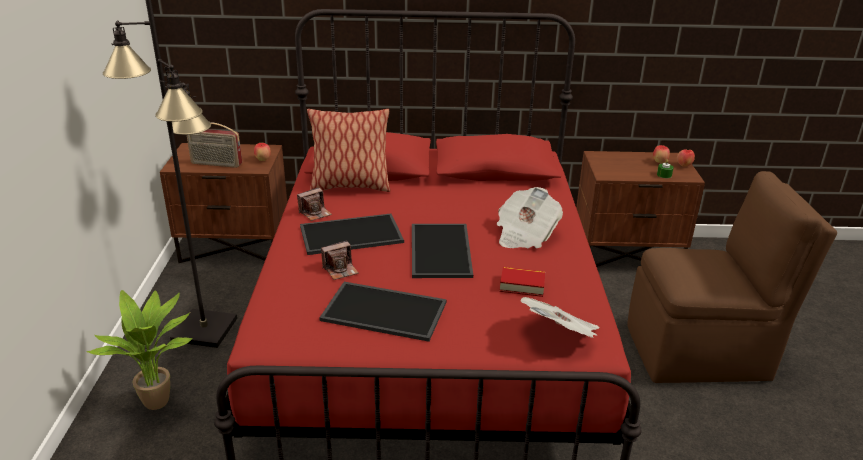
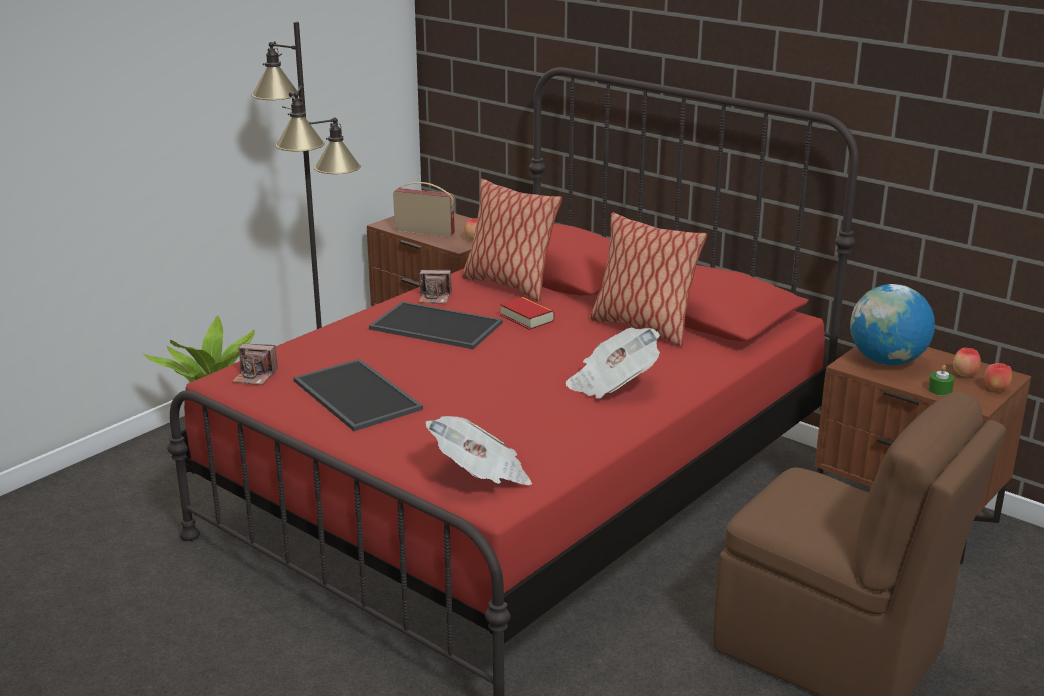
camera: 40 degrees right, 5 degrees down
(216, 164) = (425, 232): radio -> radio turned 150 degrees clockwise
(340, 270) = (376, 350): camera -> camera (255, 376)
(439, 250) = (495, 366): tray -> none
(478, 189) = (642, 327): none -> pillow
(522, 285) = (521, 424): book -> book (527, 318)
(616, 166) = (886, 361): none -> globe

